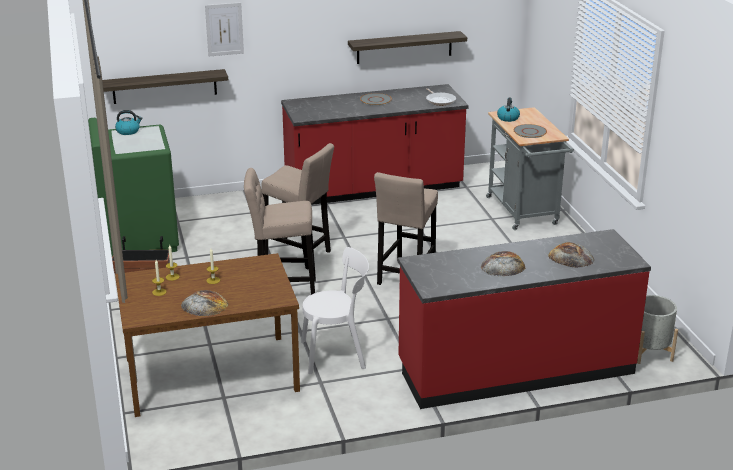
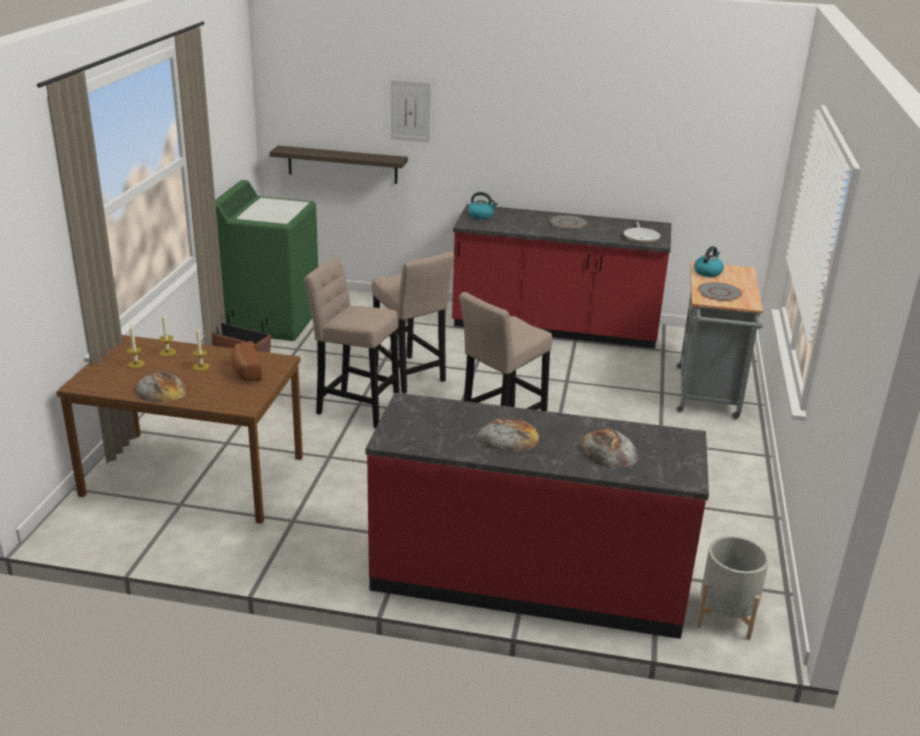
camera: 25 degrees right, 0 degrees up
(128, 131) = (275, 201): kettle -> kettle (481, 216)
(251, 275) = (245, 371): none -> bread
(337, 354) = (341, 494): white chair -> none
(404, 47) = (620, 168): shelf -> none

